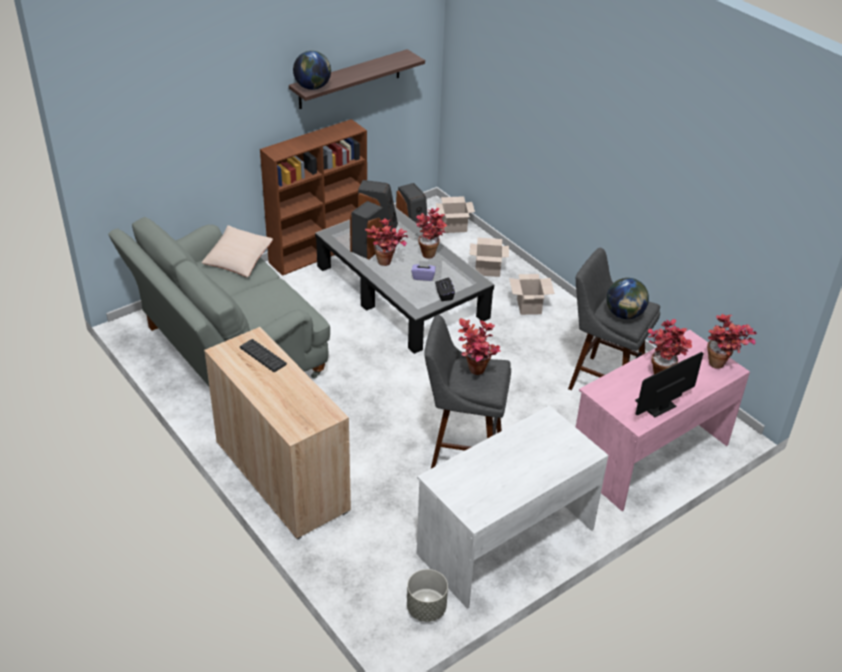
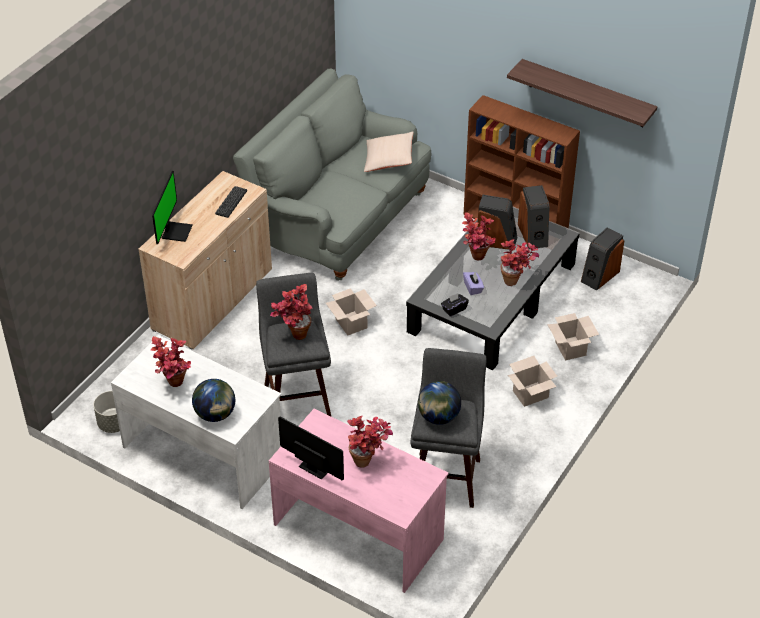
camera: 70 degrees right, 5 degrees up
(281, 409) = (175, 231): none -> monitor
(313, 87) = (528, 73): globe -> globe (215, 414)
(454, 226) = (628, 304): cardboard box -> cardboard box (352, 323)
(722, 366) = (401, 505): potted plant -> potted plant (174, 386)

